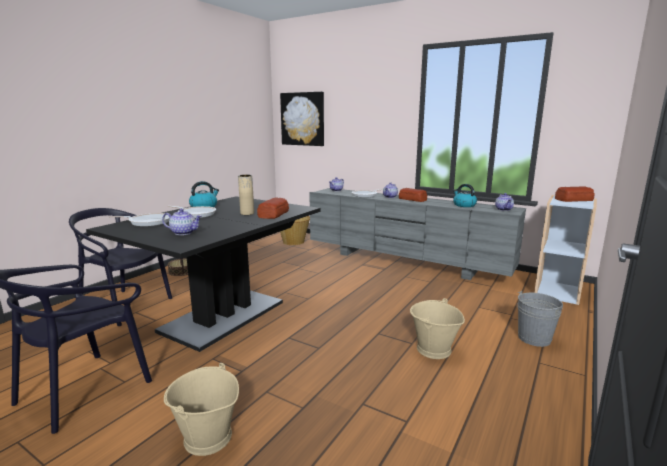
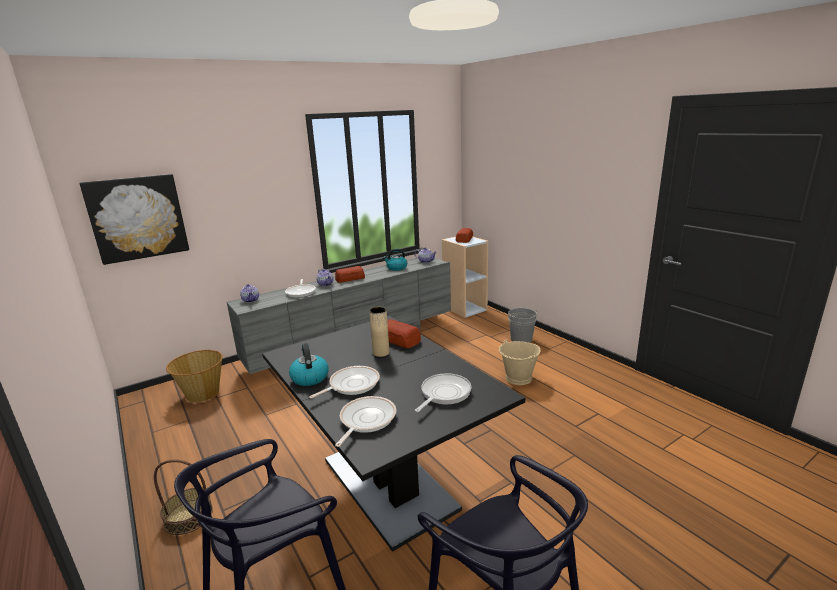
camera: 65 degrees left, 5 degrees up
(184, 232) = (444, 394): teapot -> frying pan
(207, 438) = (603, 514): beige bucket -> none

